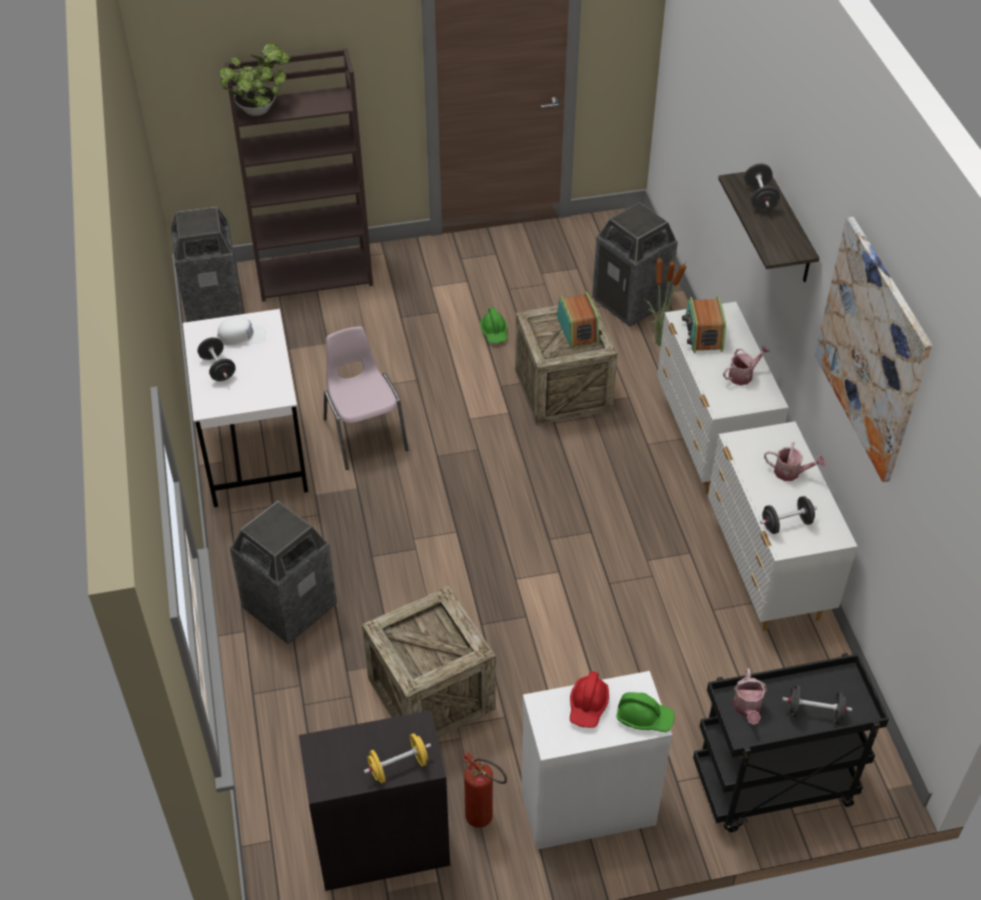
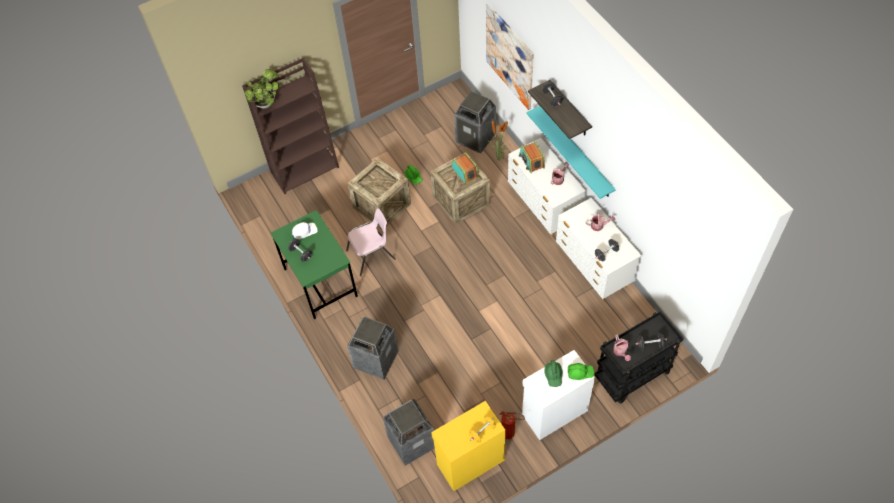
camera: 15 degrees left, 10 degrees up
(213, 303) = (258, 203): trash can -> trash can (411, 442)
(253, 452) = (320, 282): white desk -> green desk
(364, 434) = (372, 255): pink chair -> pink chair turned 105 degrees clockwise
(381, 845) = (469, 462): black cabinet -> yellow cabinet
(431, 693) = (462, 382): crate -> crate (382, 205)
(588, 705) = (553, 375): red hard hat -> green hard hat
(786, 325) = (576, 152): none -> turquoise shelf
(872, 349) = (633, 171): picture -> picture (510, 56)

